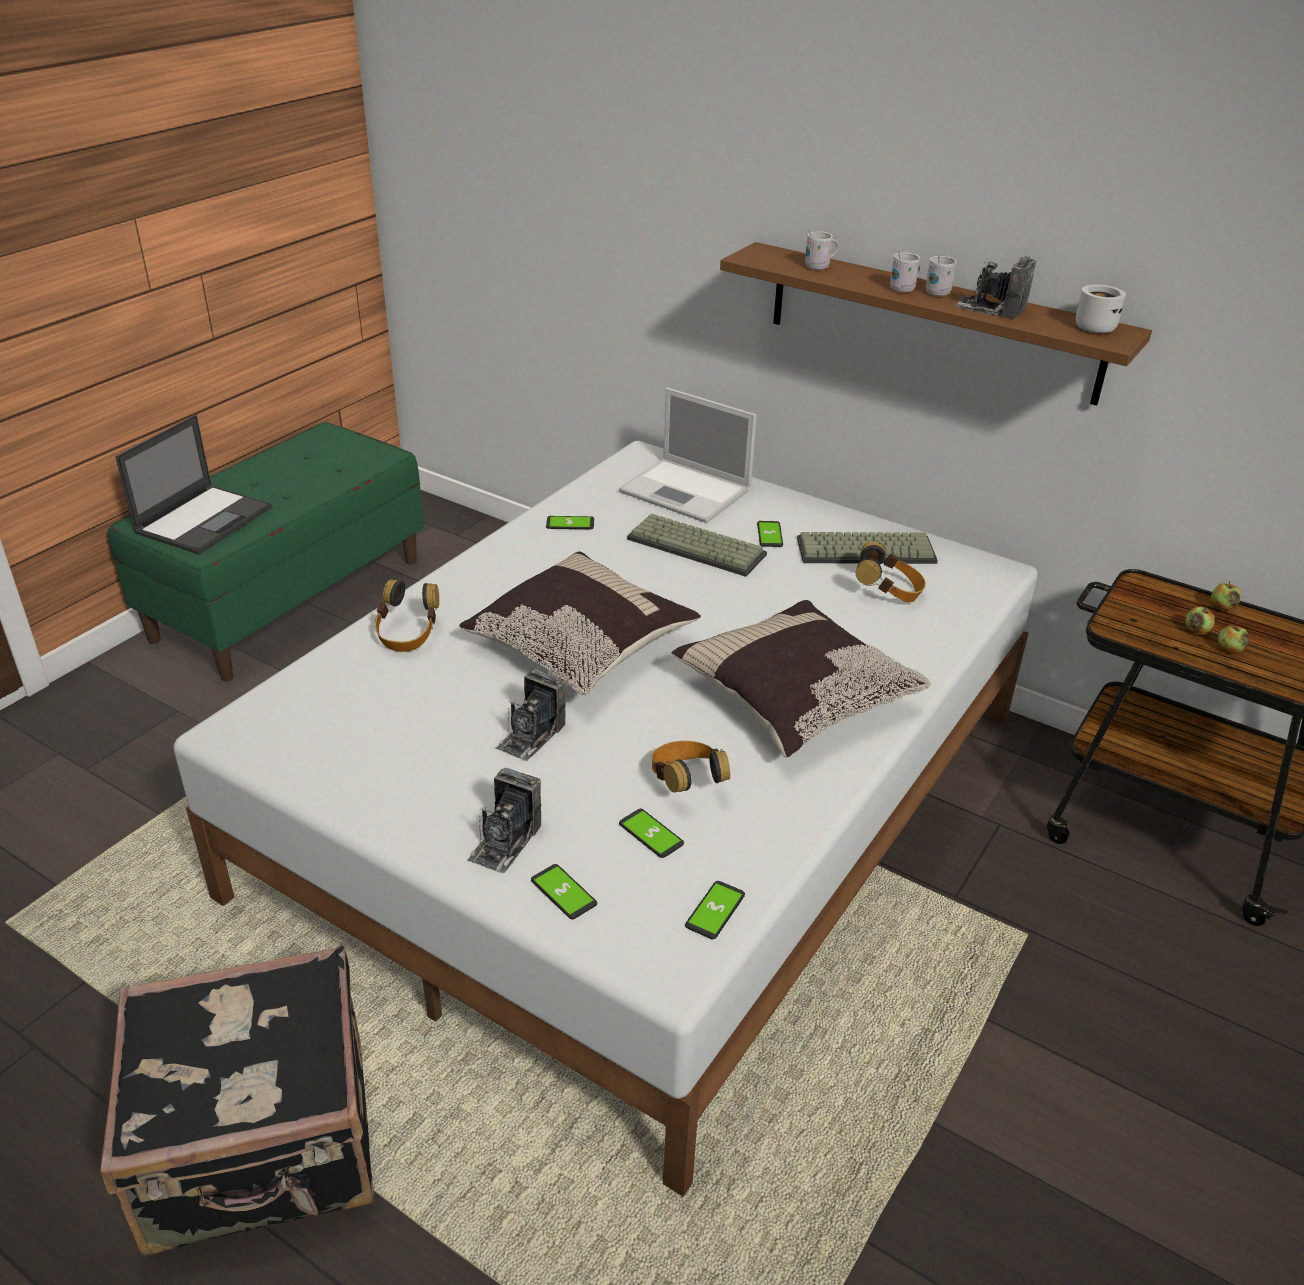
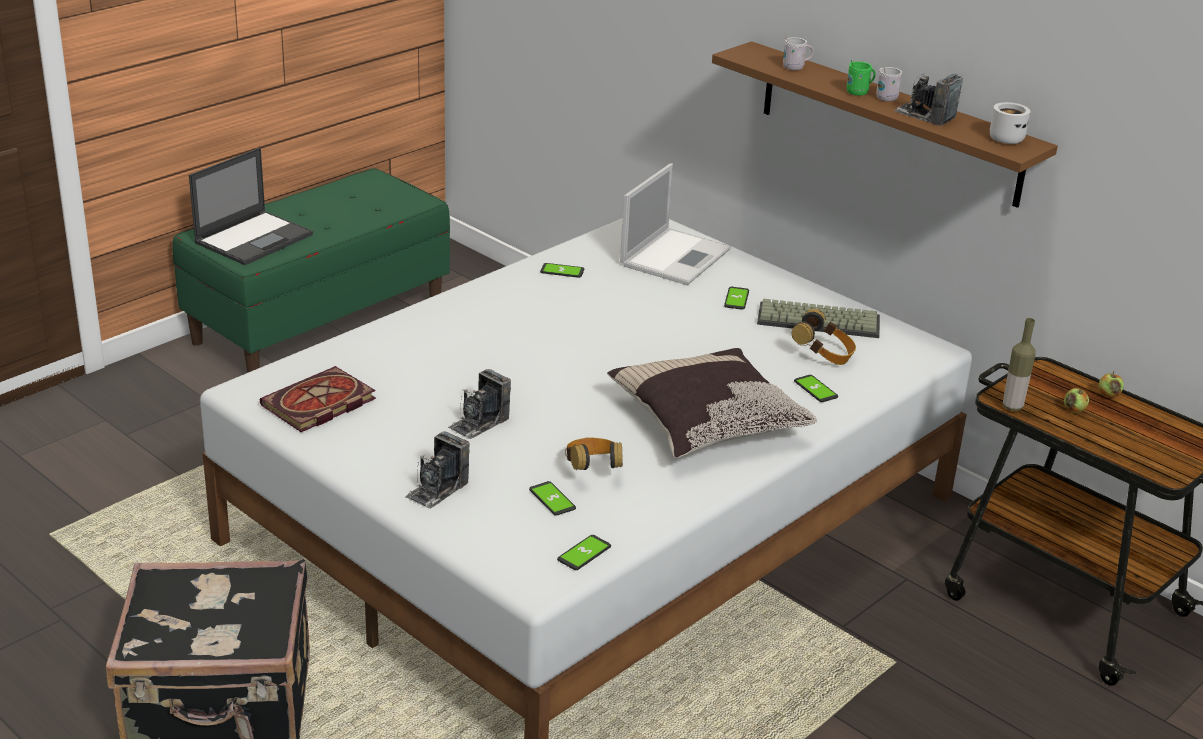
camera: 10 degrees right, 5 degrees down
(326, 738) = (318, 404): none -> book
(408, 635) = (400, 340): headphones -> none
(563, 892) = (472, 527): phone -> phone (815, 389)
(581, 646) = (540, 365): pillow -> none
(687, 491) = (676, 256): laptop -> laptop turned 105 degrees counterclockwise
(698, 546) = (669, 301): keyboard -> none
(904, 289) = (859, 92): white mug -> green mug
(1132, 636) = (1012, 406): none -> bottle
(1229, 649) = (1095, 427): apple -> none

